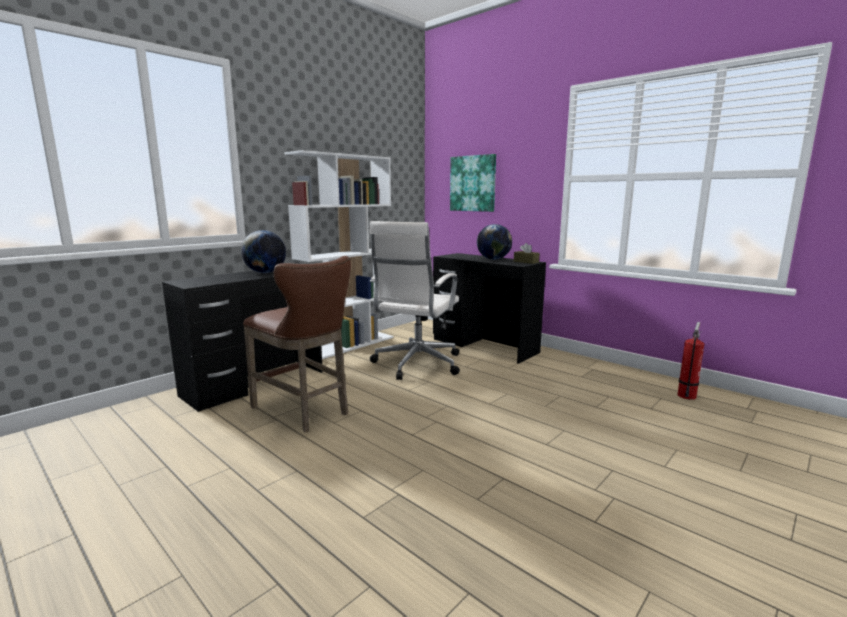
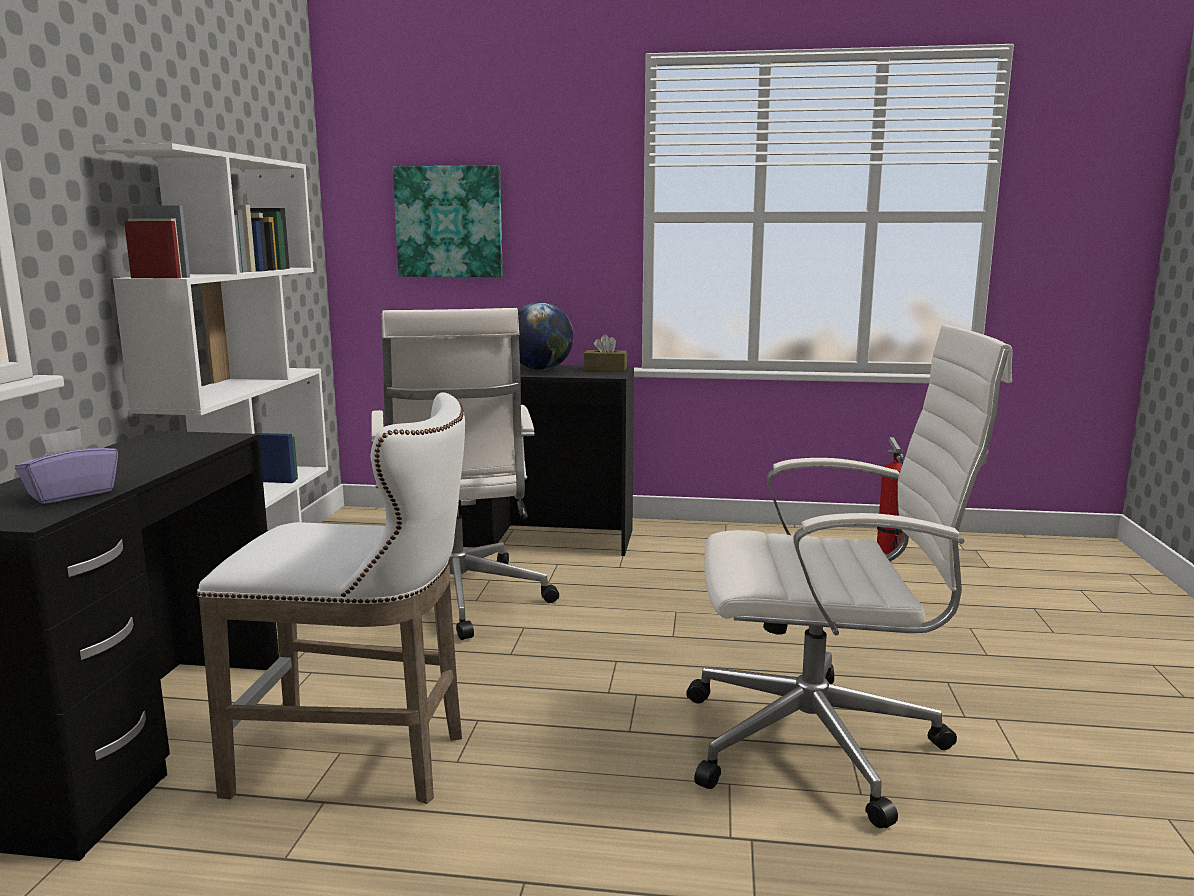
camera: 35 degrees left, 0 degrees up
(218, 280) = (71, 494): none -> purple tissue box
(265, 272) = (142, 456): globe -> none
(304, 411) = (363, 762): brown stool -> white stool
(491, 471) = (820, 743): none -> white office chair

